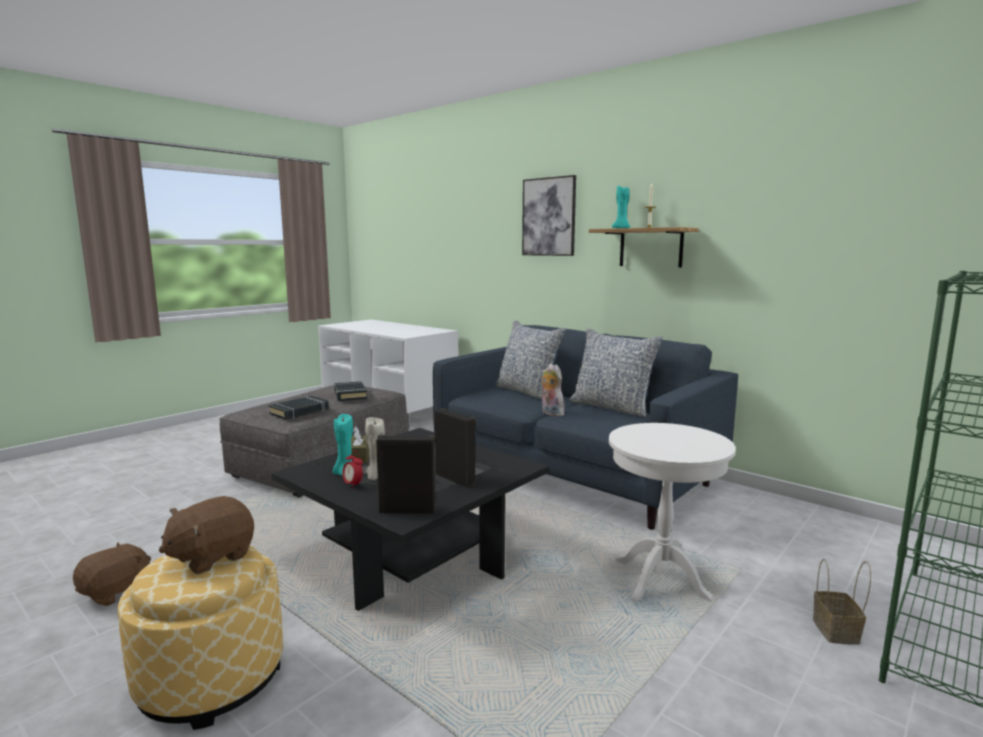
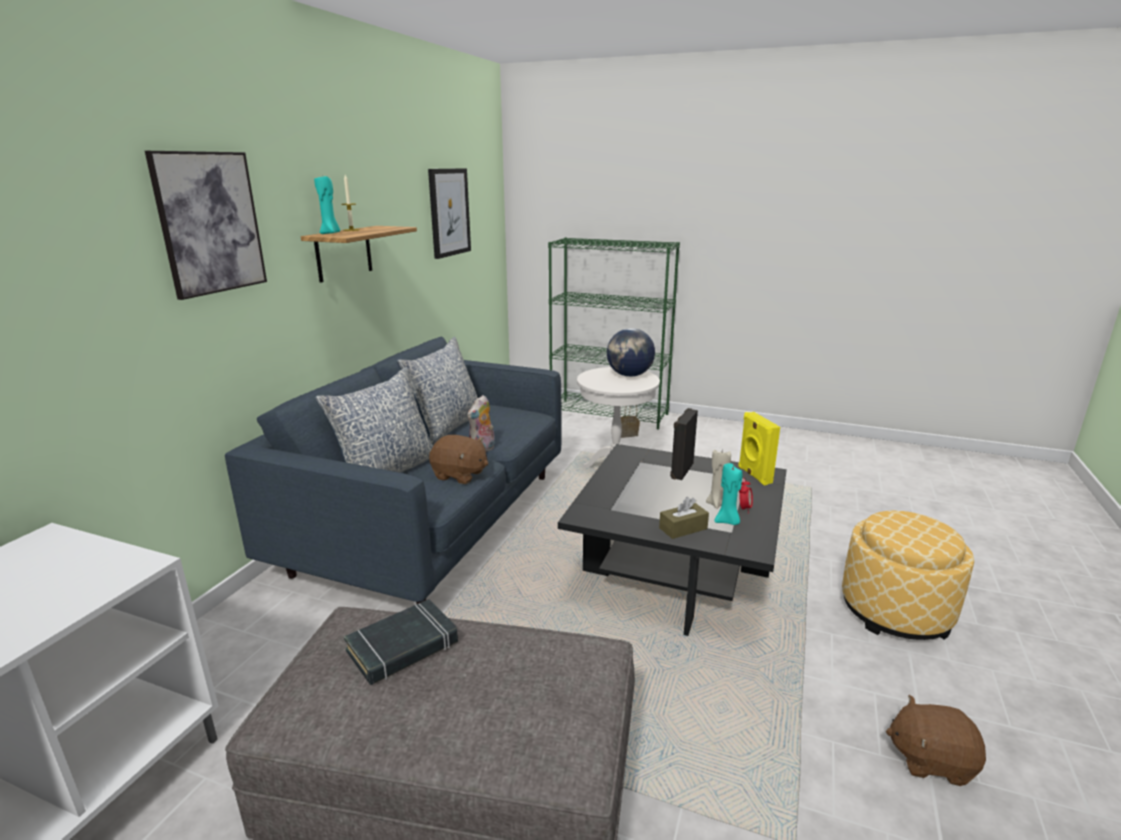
camera: 110 degrees left, 10 degrees up
(211, 557) = (902, 529): brown plush toy -> brown plush toy (460, 475)
(299, 411) = (544, 662): black book -> none
(408, 510) = (753, 475): black speaker -> yellow speaker
(683, 446) = (629, 375): none -> globe
(854, 221) = (449, 212): none -> picture

